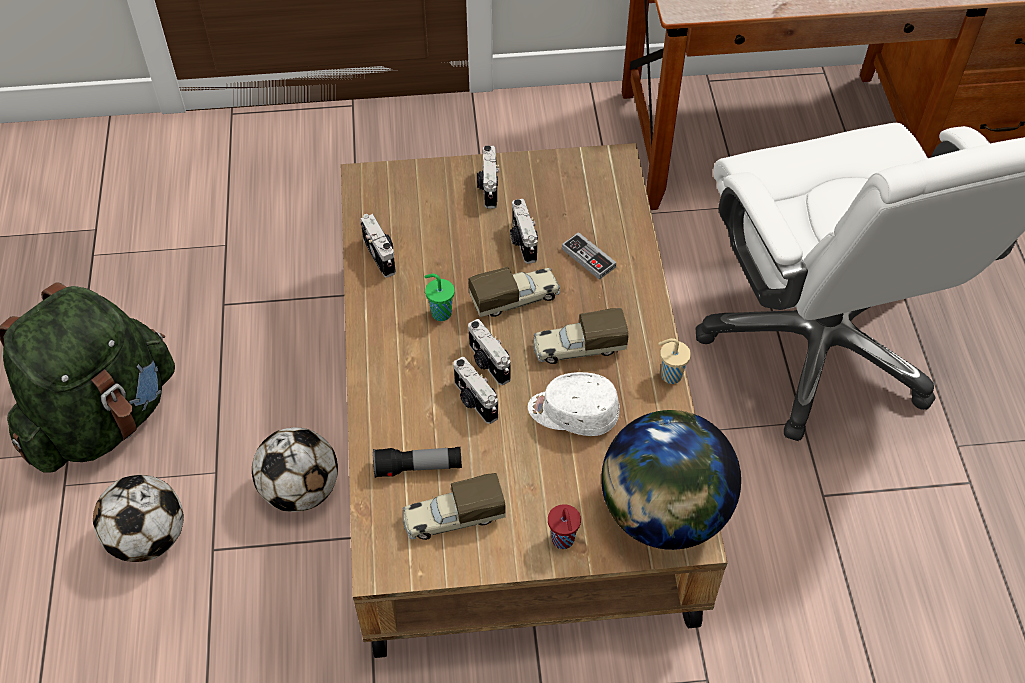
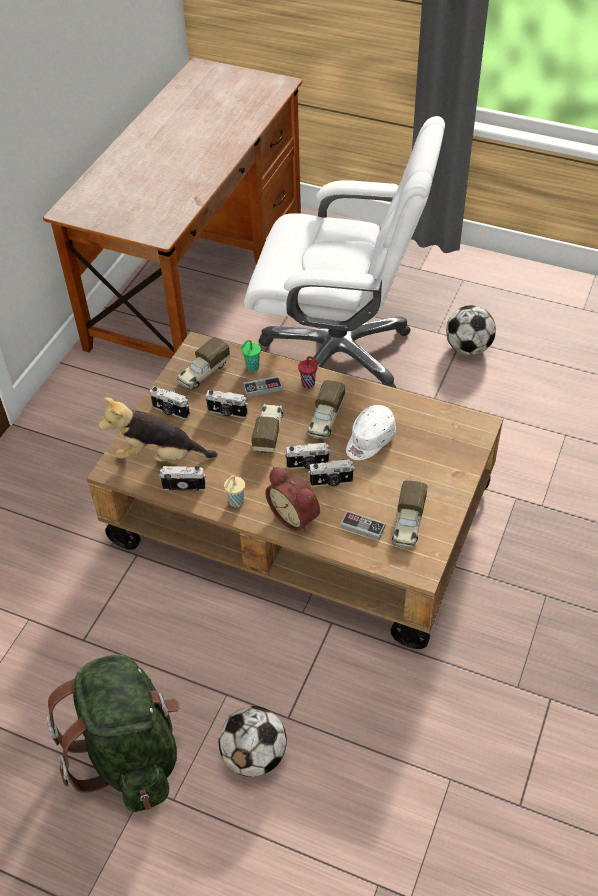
camera: 60 degrees left, 5 degrees down
(300, 490) = (273, 648): football -> football (468, 348)
(396, 387) = (295, 516): none -> alarm clock
(411, 212) = (159, 456): none -> plush toy
(418, 467) = (362, 527): flashlight -> game controller
(440, 313) = (253, 473): green cup -> green cup (251, 367)
(563, 540) = (452, 479): red cup -> red cup (309, 384)
(572, 188) = (203, 373): none -> toy truck
(663, 513) = (459, 430): globe -> none
(669, 375) = (371, 389): beige cup -> beige cup (235, 502)

